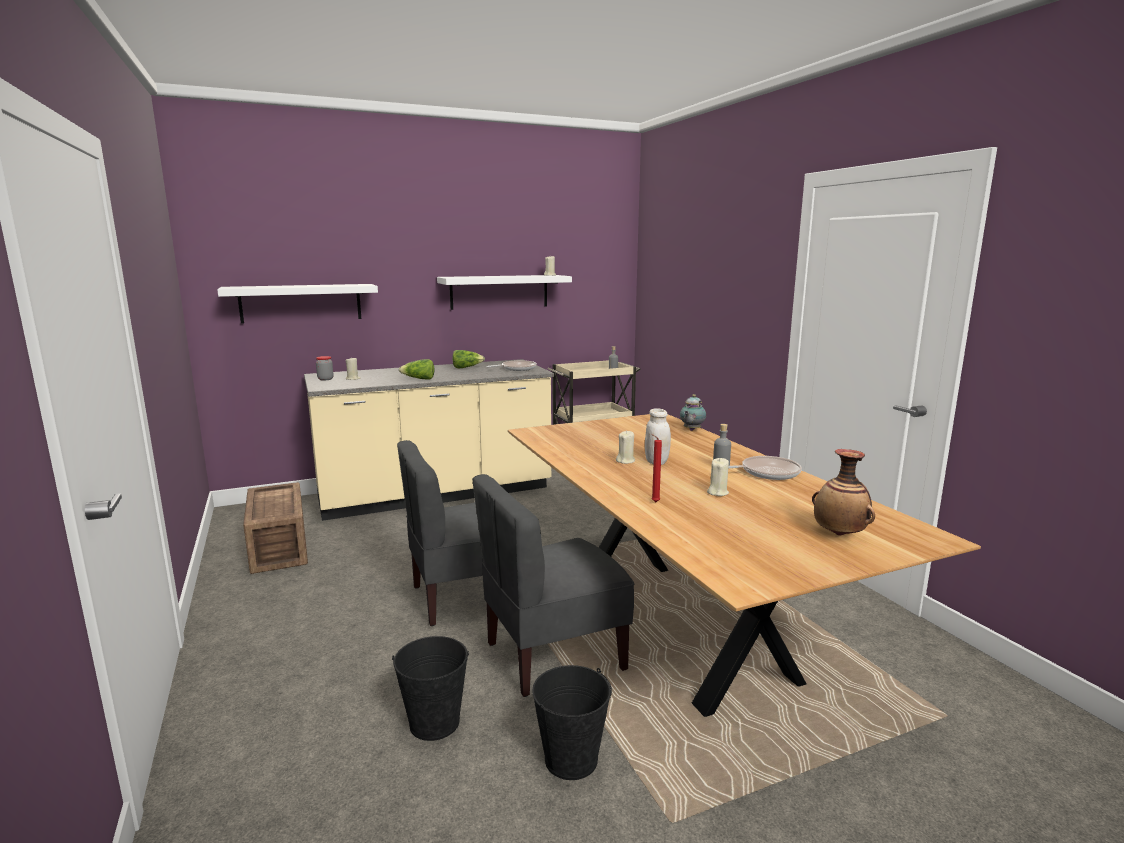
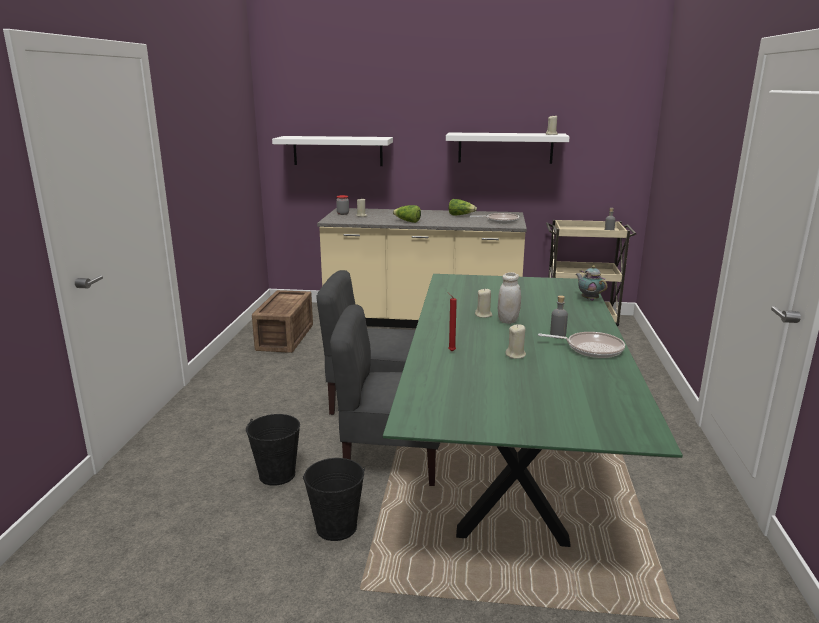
camera: 30 degrees right, 5 degrees up
(678, 627) = (509, 470): brown dining table -> green dining table
(691, 430) = (589, 299): teapot -> teapot turned 90 degrees clockwise
(839, 534) = (561, 411): vase -> none

